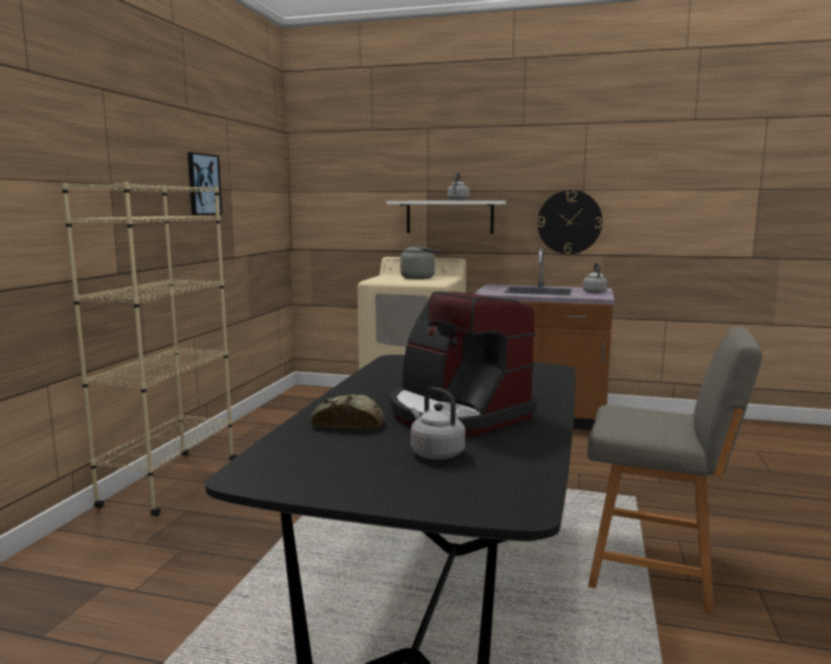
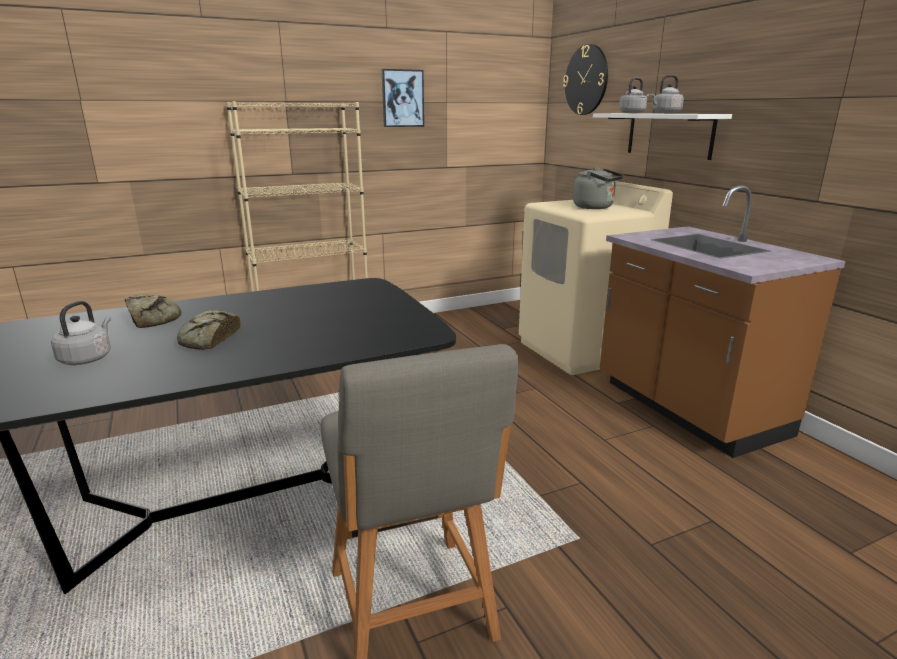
camera: 50 degrees right, 10 degrees up
(456, 413) = (209, 339): coffee machine -> bread
(569, 222) = (809, 149): wall clock -> wall clock (586, 80)
(594, 292) = (776, 261): grey kettle -> grey kettle (633, 113)

